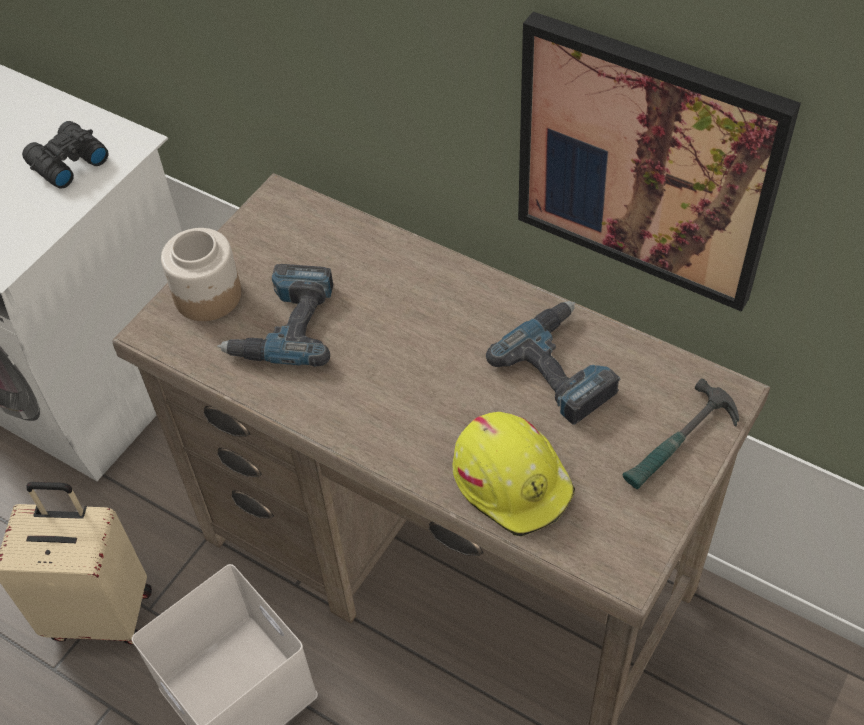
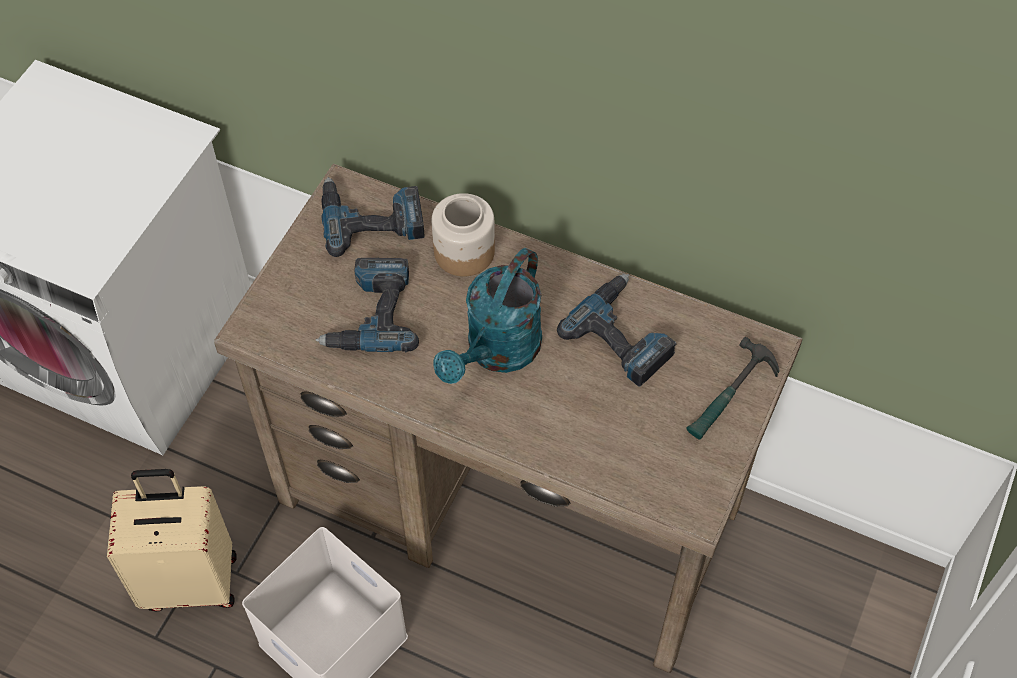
camera: 10 degrees left, 5 degrees up
(66, 163) = (126, 162): black binoculars -> none
(207, 296) = (294, 291): jar -> jar (463, 252)
(303, 228) = (371, 218): none -> power drill
(416, 376) = (497, 353): none -> turquoise watering can
(513, 480) = (593, 440): yellow hard hat -> none
(646, 162) = (692, 163): picture -> none

